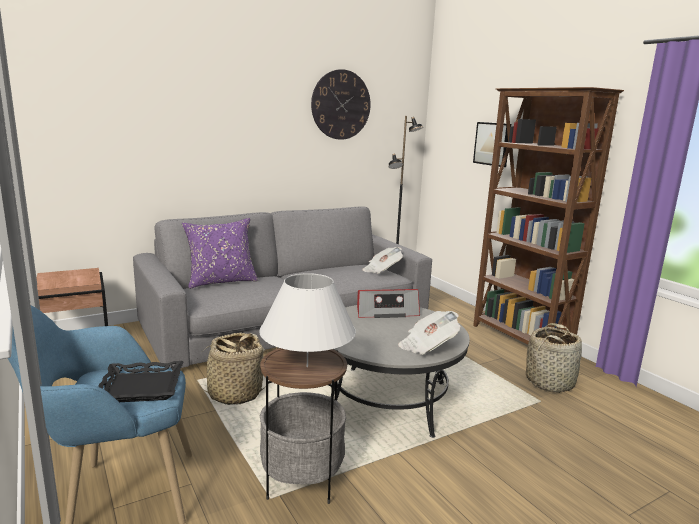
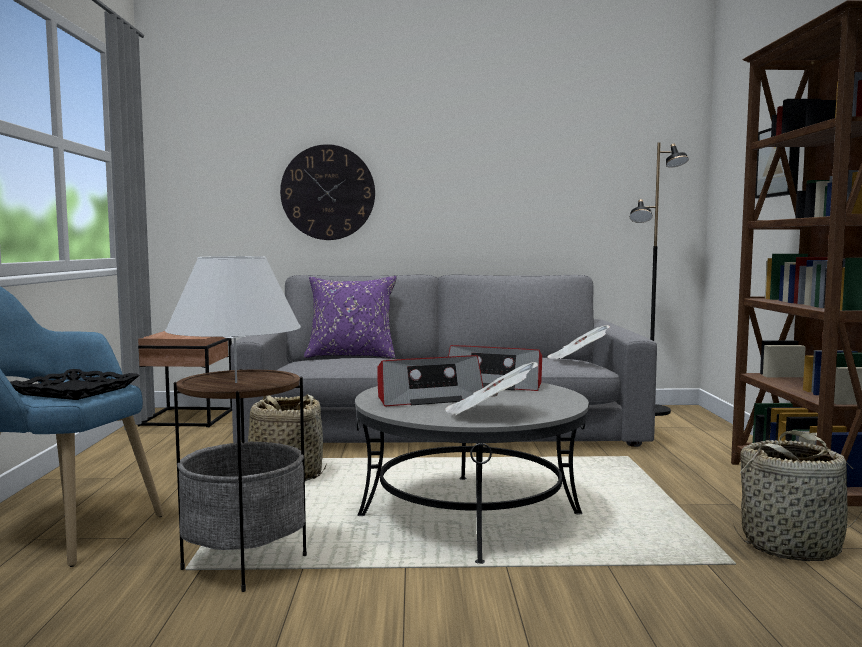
camera: 30 degrees right, 10 degrees down
(341, 105) = (557, 134): wall clock -> wall clock (328, 192)
(371, 335) = (428, 398): none -> radio

